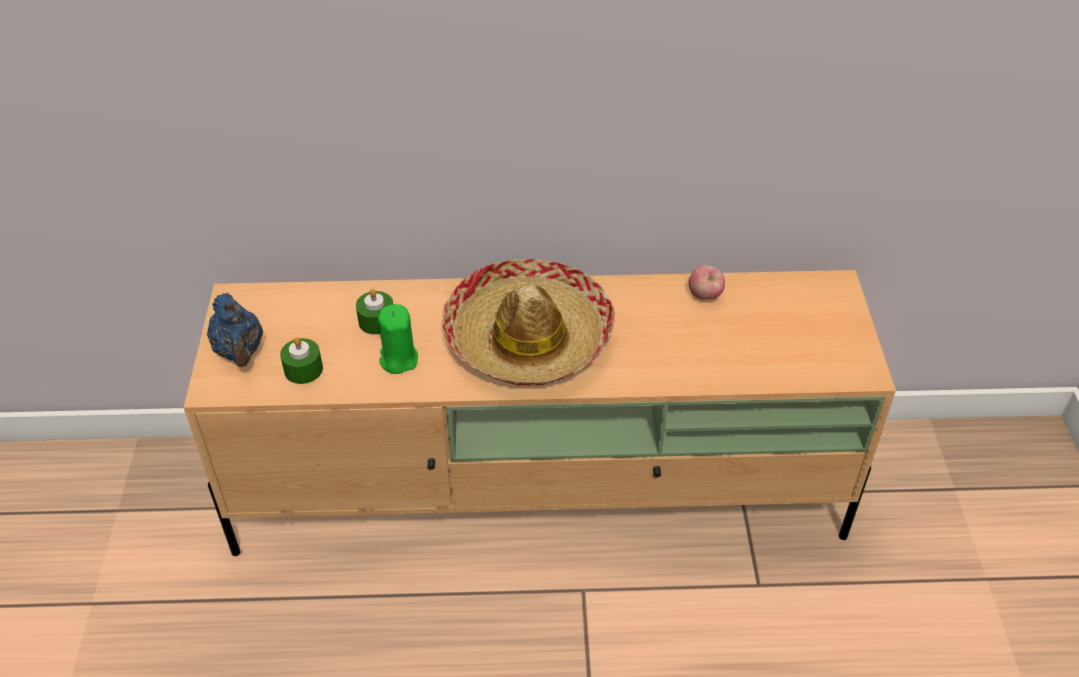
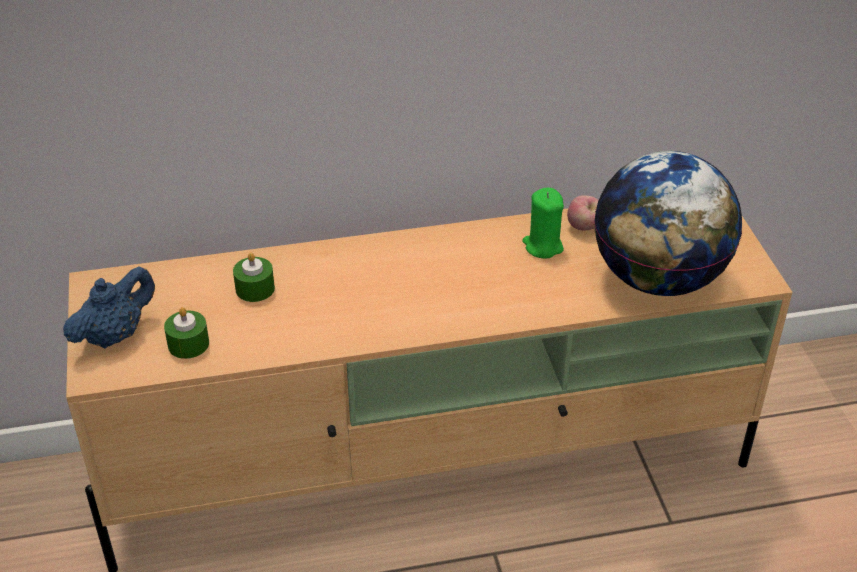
camera: 10 degrees left, 5 degrees down
(240, 352) = (115, 335): blue teapot -> blue teapot turned 105 degrees counterclockwise
(398, 359) = (287, 322): green candle -> green candle (542, 246)
(528, 337) = (417, 285): hat -> none
(763, 359) = (657, 279): none -> globe

